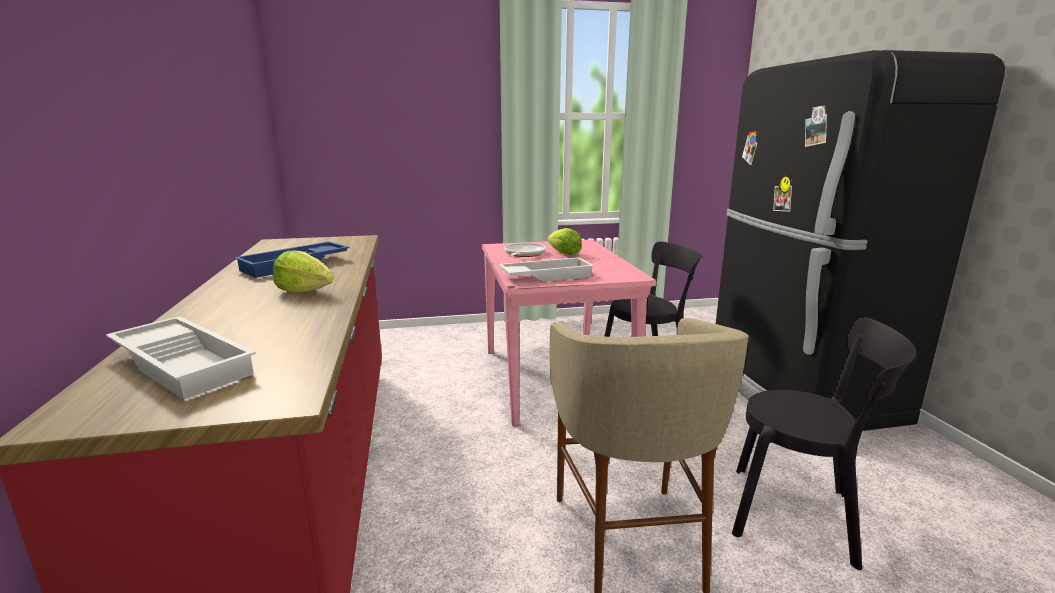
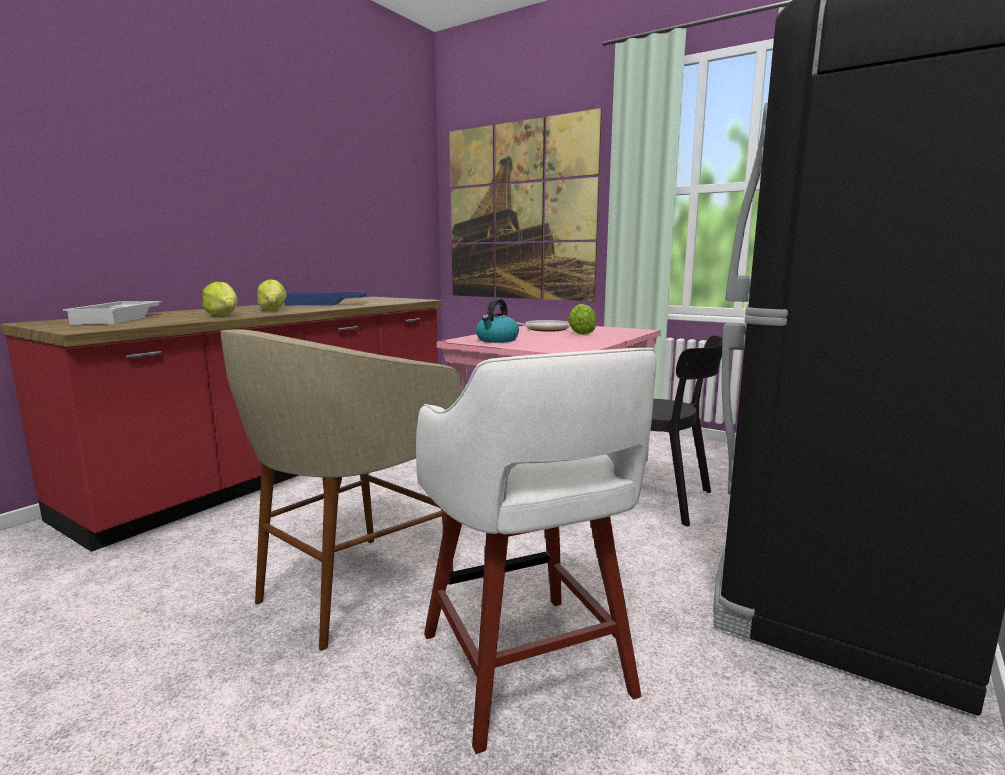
camera: 45 degrees right, 5 degrees down
(306, 316) = (223, 316): none -> lettuce
(392, 128) = (519, 212): none -> picture
(546, 276) = (497, 340): white tray -> kettle
(800, 516) = (527, 669): black chair -> white stool

